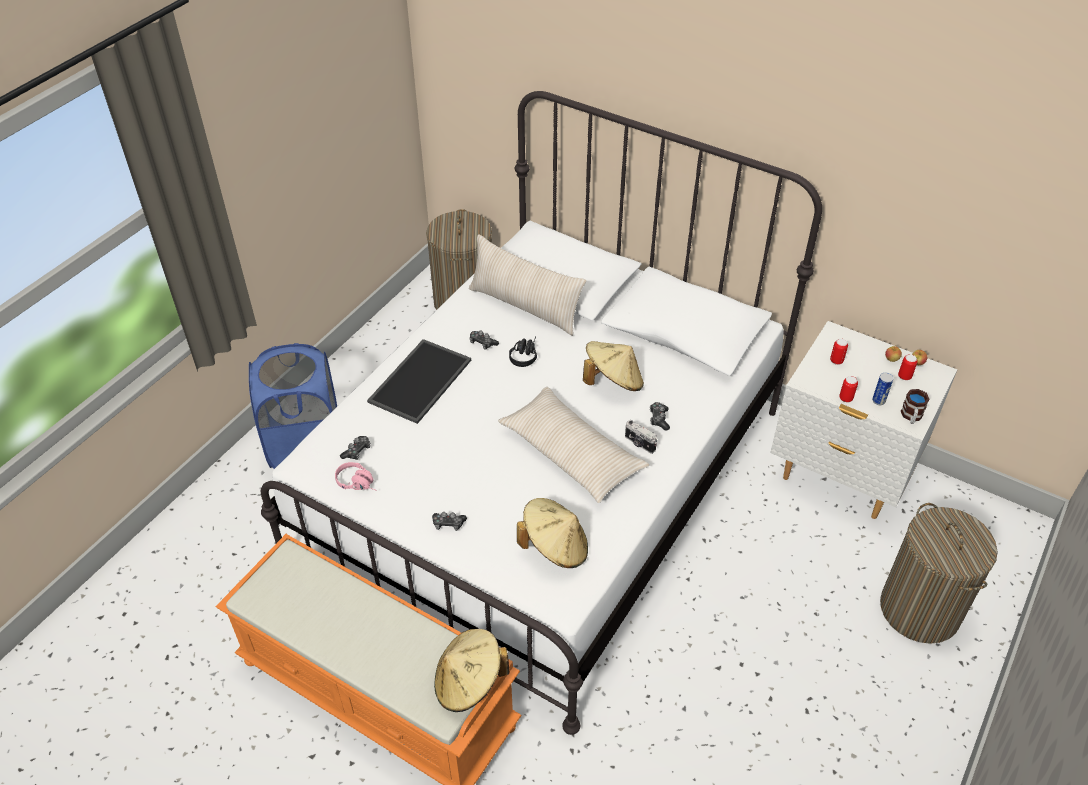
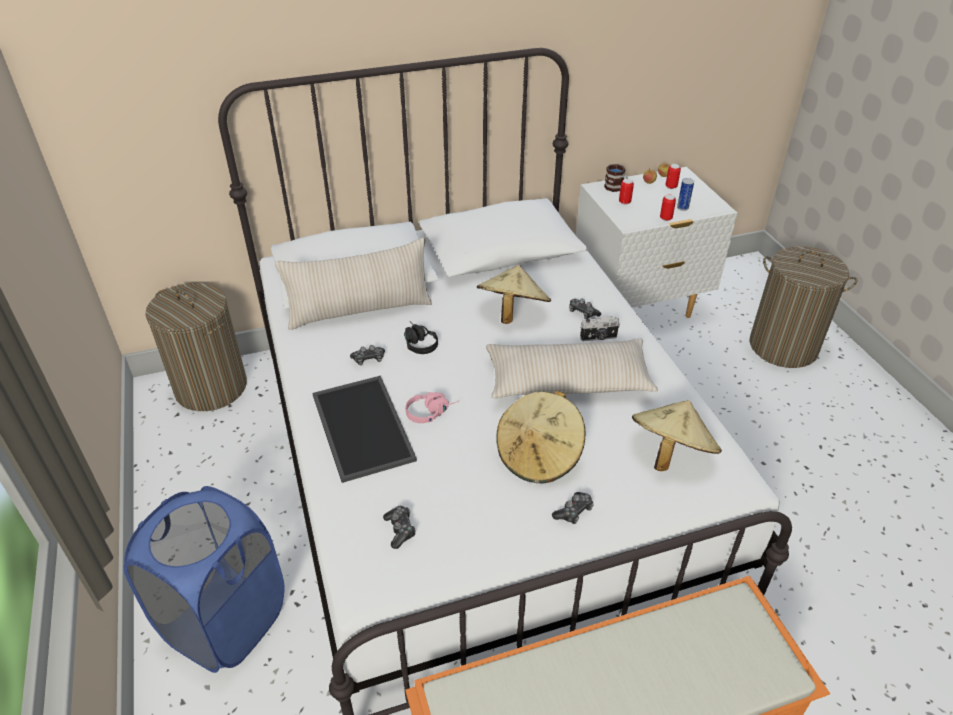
camera: 50 degrees left, 5 degrees down
(359, 483) = (447, 553): pink headphones -> pink headphones (432, 411)
(469, 683) = (754, 625): beige hat -> beige hat (539, 456)
(911, 417) = (711, 204): mug -> mug (616, 189)

